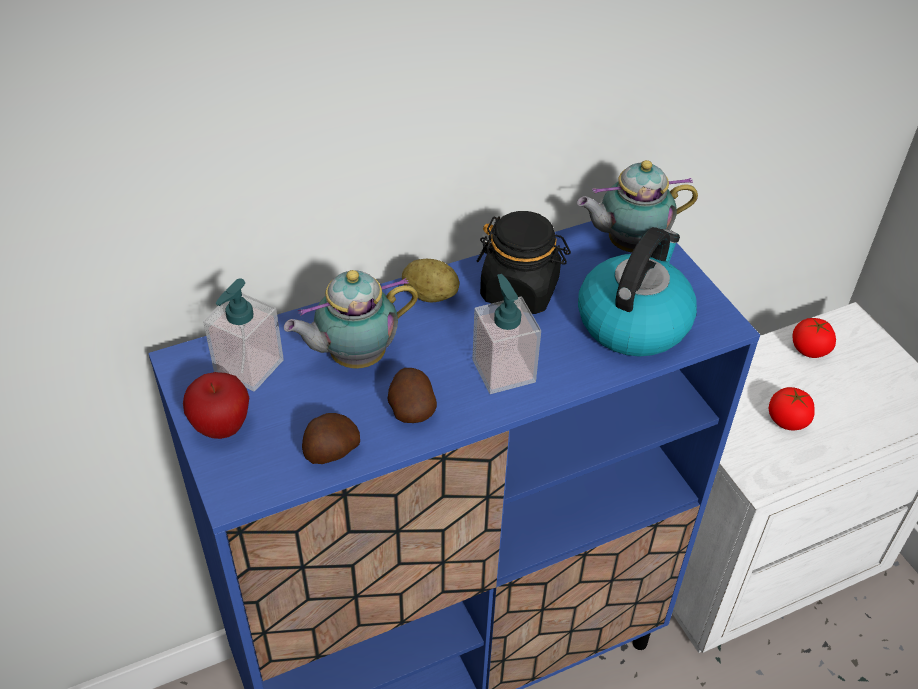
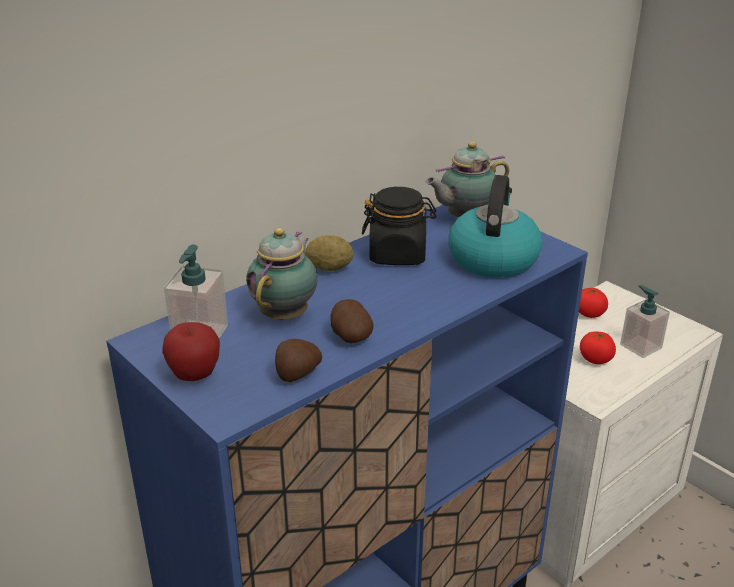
camera: 15 degrees left, 15 degrees down
(353, 357) = (286, 314): teapot -> teapot turned 150 degrees clockwise
(503, 370) = (411, 302): soap dispenser -> soap dispenser (640, 346)

